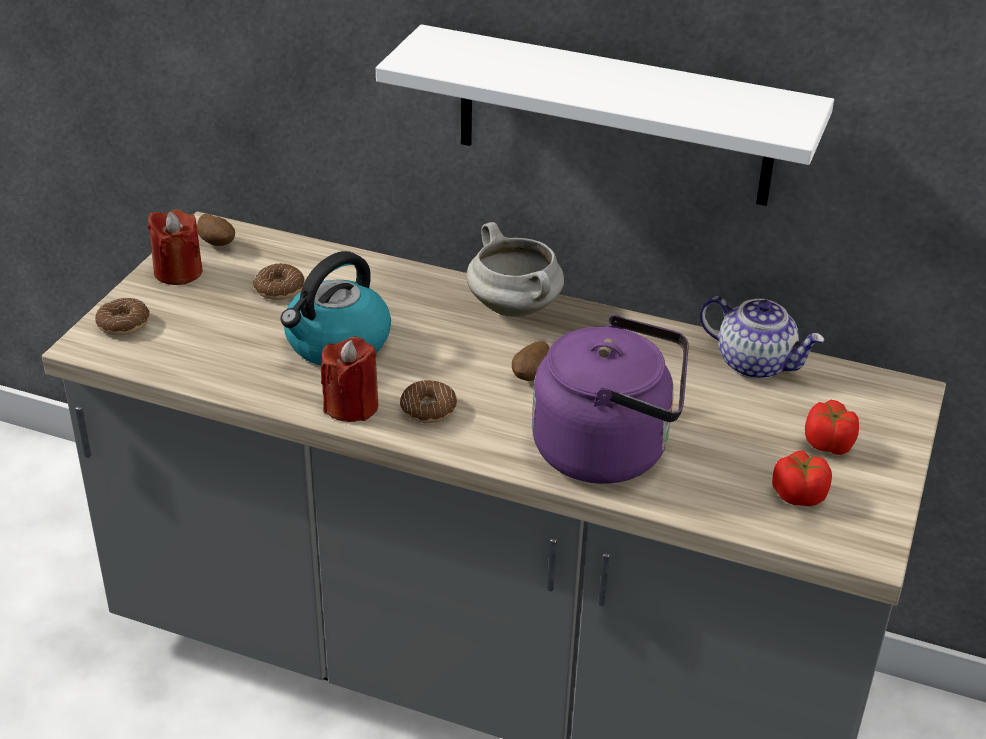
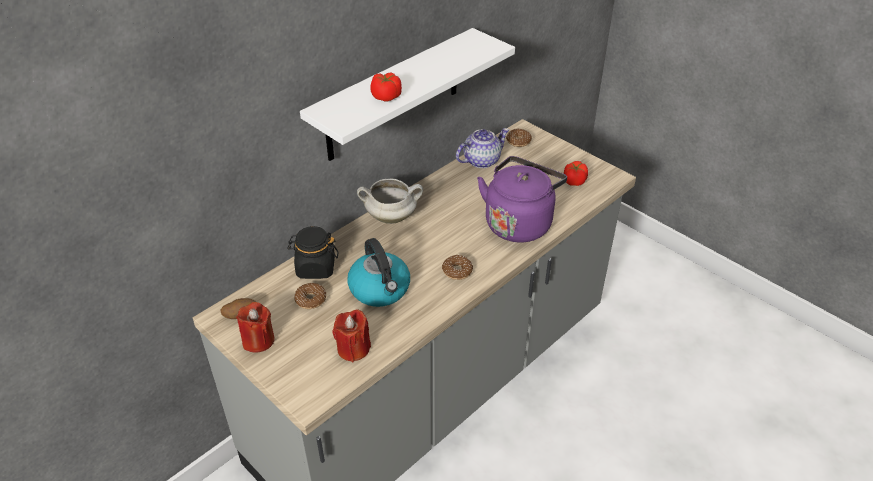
camera: 65 degrees left, 5 degrees up
(123, 324) = (298, 378): donut -> donut (518, 141)
(348, 273) = (315, 268): none -> black jar
(351, 406) = (438, 298): red candle -> red candle (353, 349)
(531, 376) = (451, 229): potato -> none
(828, 444) = (546, 162): tomato -> tomato (386, 97)

